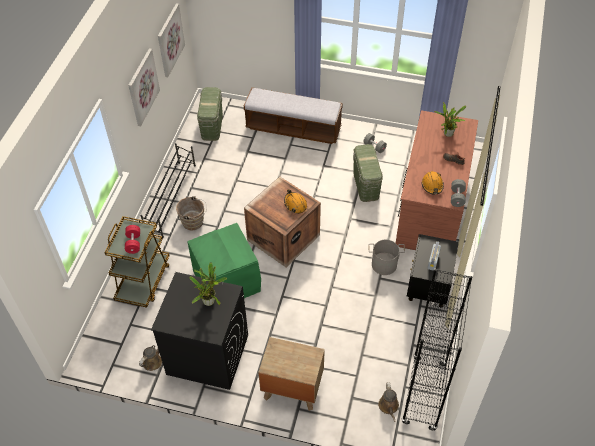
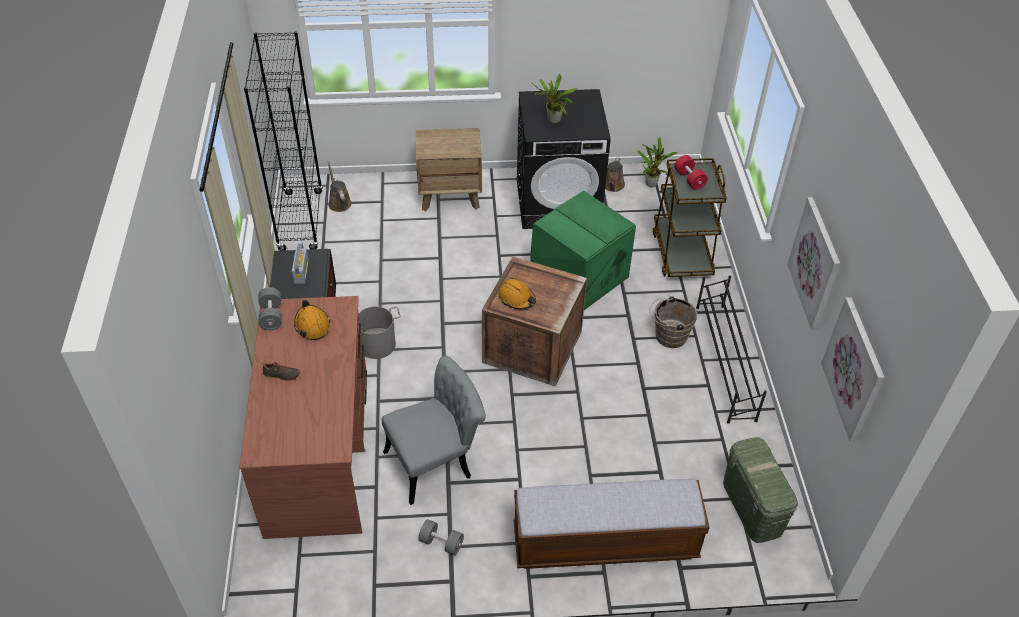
camera: 160 degrees right, 5 degrees down
(365, 184) = (436, 461): green storage box -> grey chair
(447, 135) = (296, 420): potted plant -> potted plant (651, 183)

